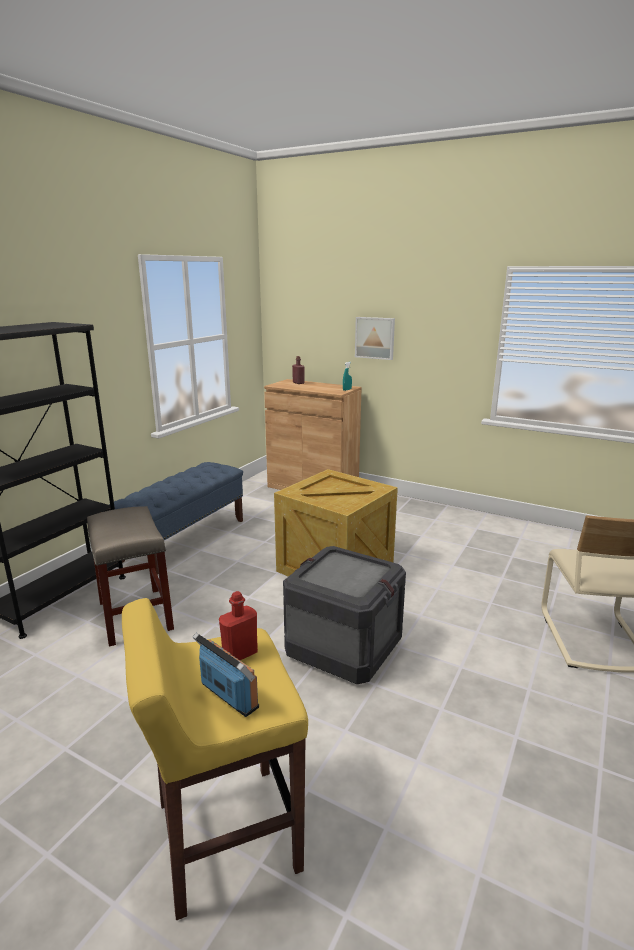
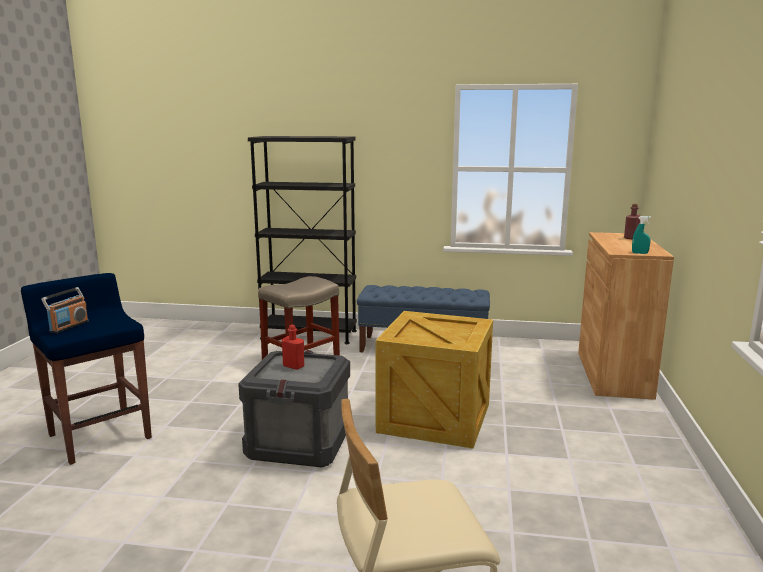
camera: 70 degrees right, 5 degrees down
(224, 836) = (99, 436): yellow stool -> blue stool
(240, 654) = (109, 323): red bottle -> red bottle (293, 366)
(375, 338) = (694, 189): picture -> none

